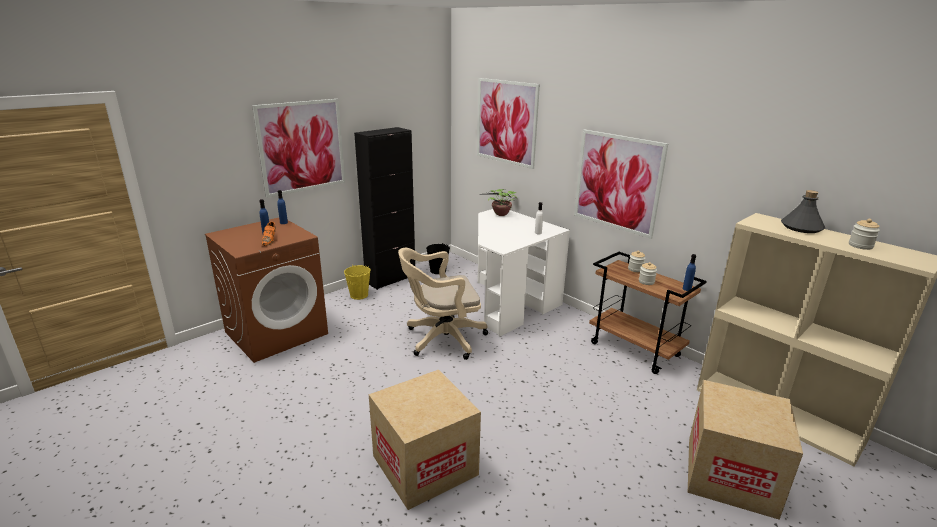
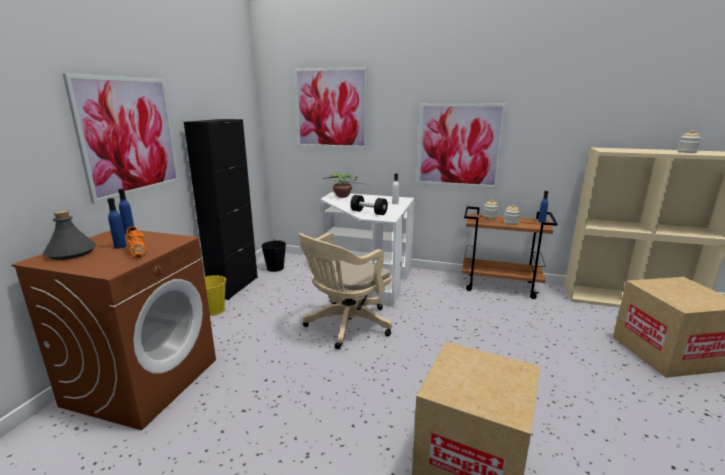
camera: 30 degrees left, 5 degrees down
(495, 238) = (368, 212): none -> black dumbbell
(801, 228) = (635, 149): grey bottle -> grey bottle (71, 253)

